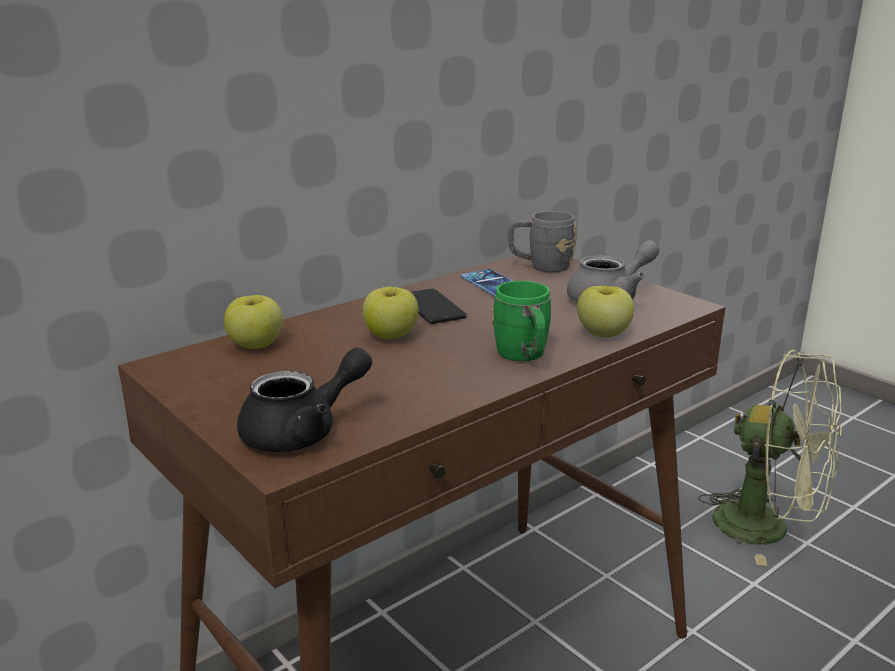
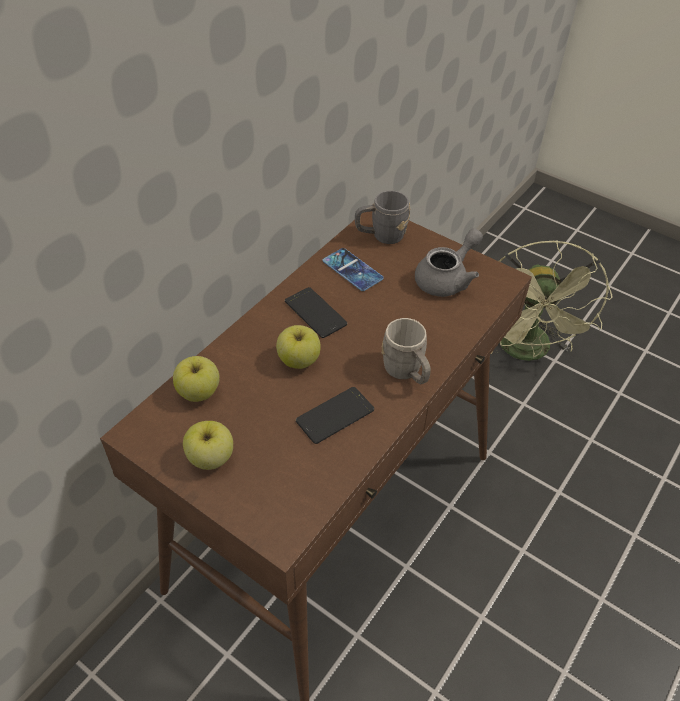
camera: 15 degrees left, 25 degrees up
(303, 432) = (282, 497): black teapot -> none
(412, 378) = (335, 415): none -> phone
(524, 357) = (406, 373): green mug -> grey mug
(603, 334) = (454, 331): apple -> apple (210, 458)
(768, 528) = (527, 352): green fan -> green fan turned 75 degrees clockwise

